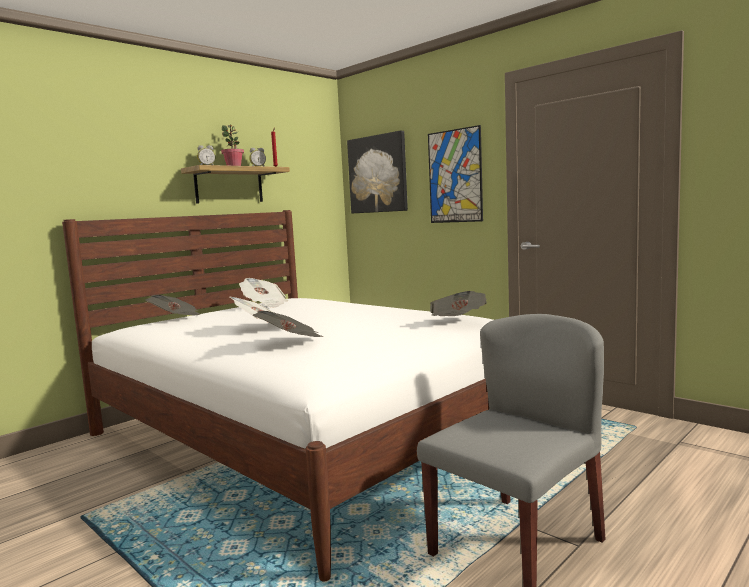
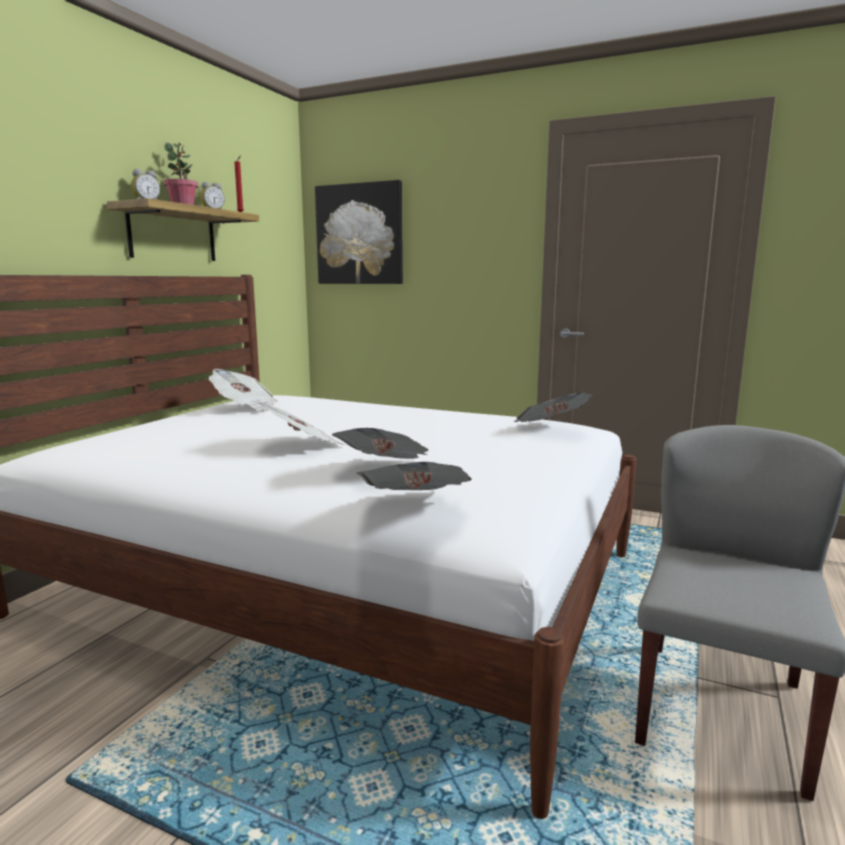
camera: 20 degrees left, 5 degrees up
(176, 319) = (130, 434): newspaper -> newspaper (415, 508)
(455, 176) = (473, 244): picture -> none

